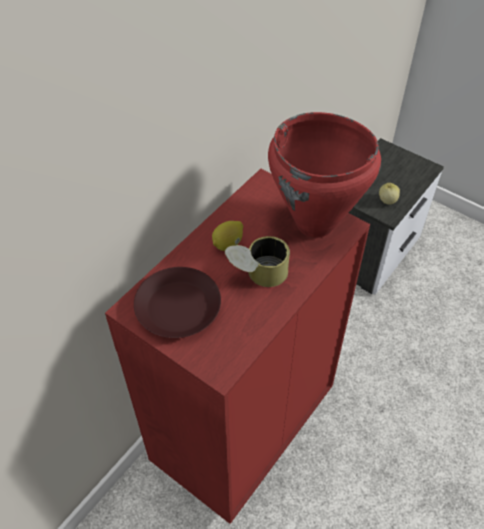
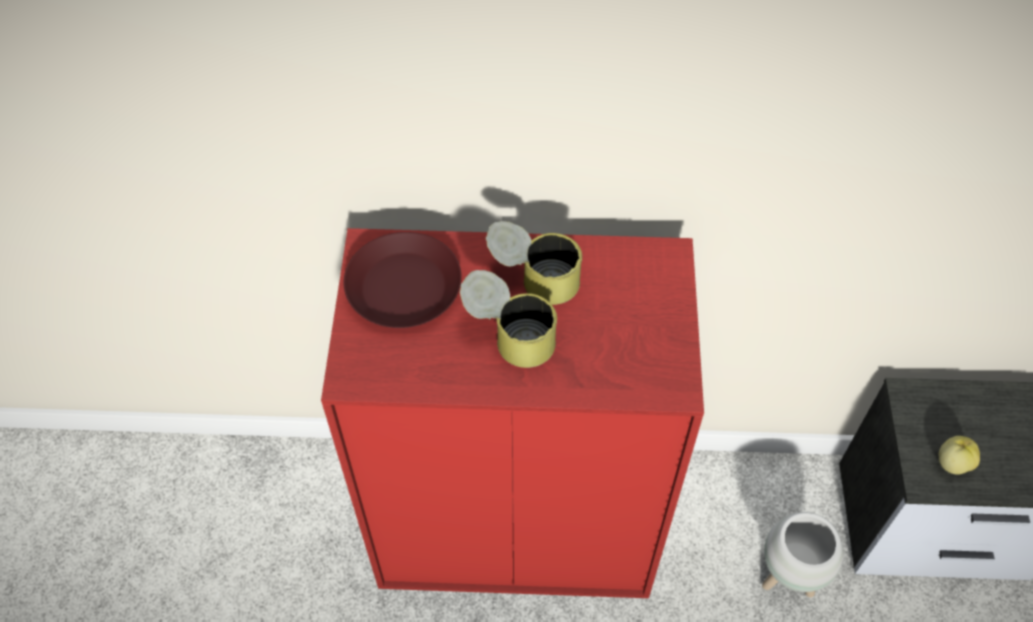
camera: 55 degrees right, 5 degrees up
(228, 244) = (534, 279): lemon -> can
(315, 224) = (647, 350): red cooking pot -> none
(358, 322) = (787, 577): none -> white planter

